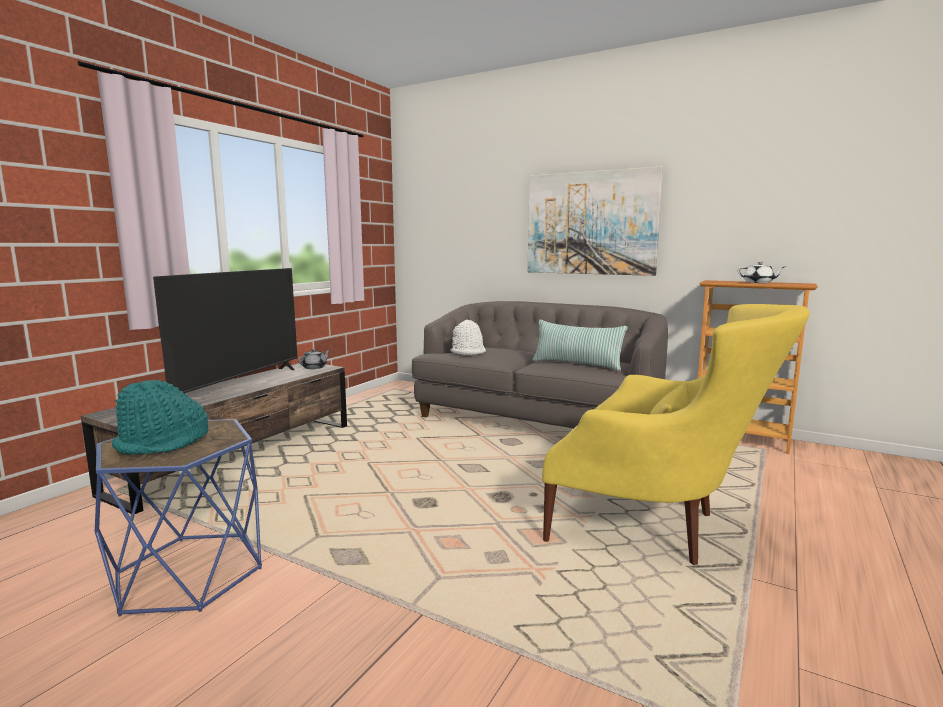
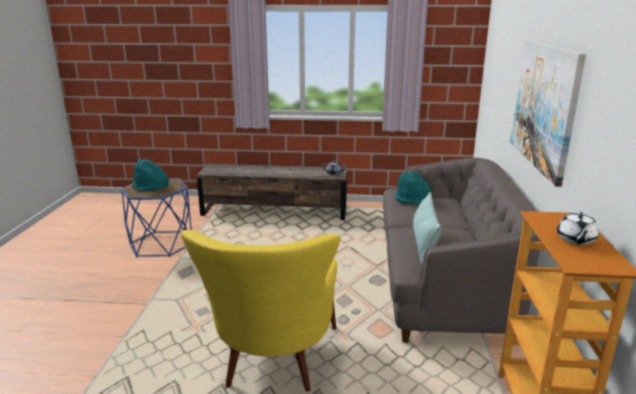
camera: 65 degrees right, 10 degrees up
(241, 384) = (279, 170): television -> none
(468, 352) = (412, 199): white hat -> turquoise hat

